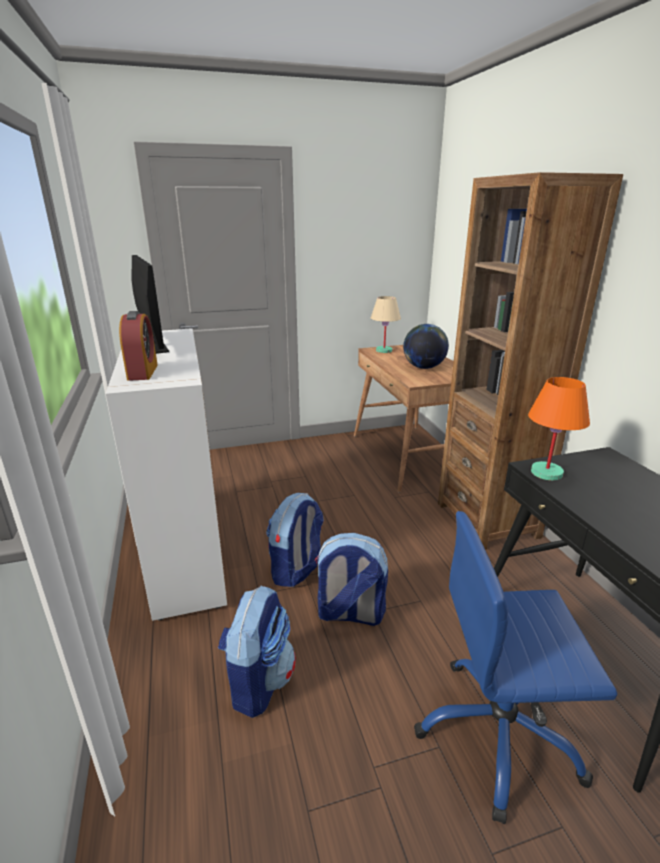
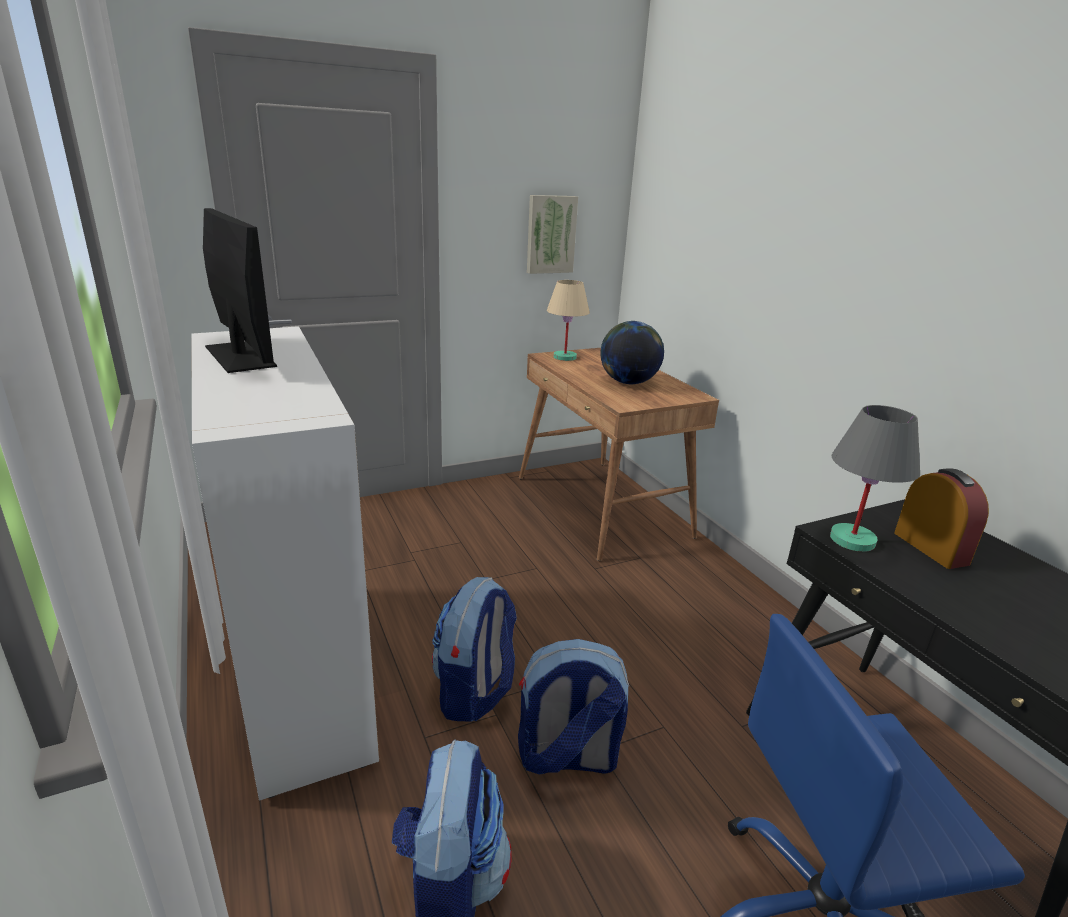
camera: 10 degrees left, 0 degrees up
(143, 372) = (245, 403): alarm clock -> alarm clock (930, 548)
(374, 264) = (550, 234): none -> picture
(487, 520) = (727, 596): brown bookcase -> none
(547, 473) = (853, 540): orange table lamp -> grey table lamp

